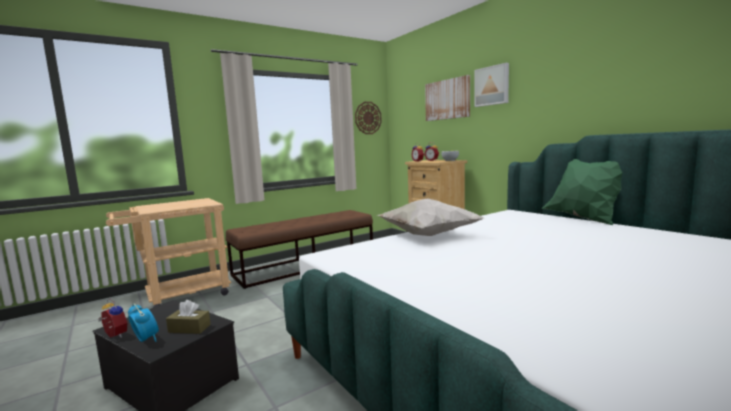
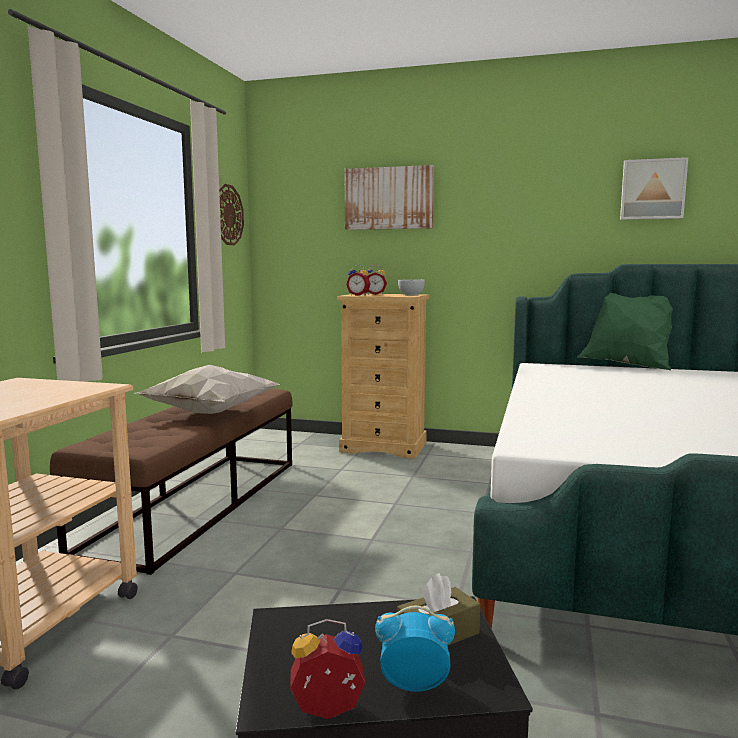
camera: 40 degrees left, 0 degrees up
(427, 235) = (550, 402): white pillow -> white pillow (209, 413)
(492, 86) = (473, 187): picture -> picture (652, 189)

